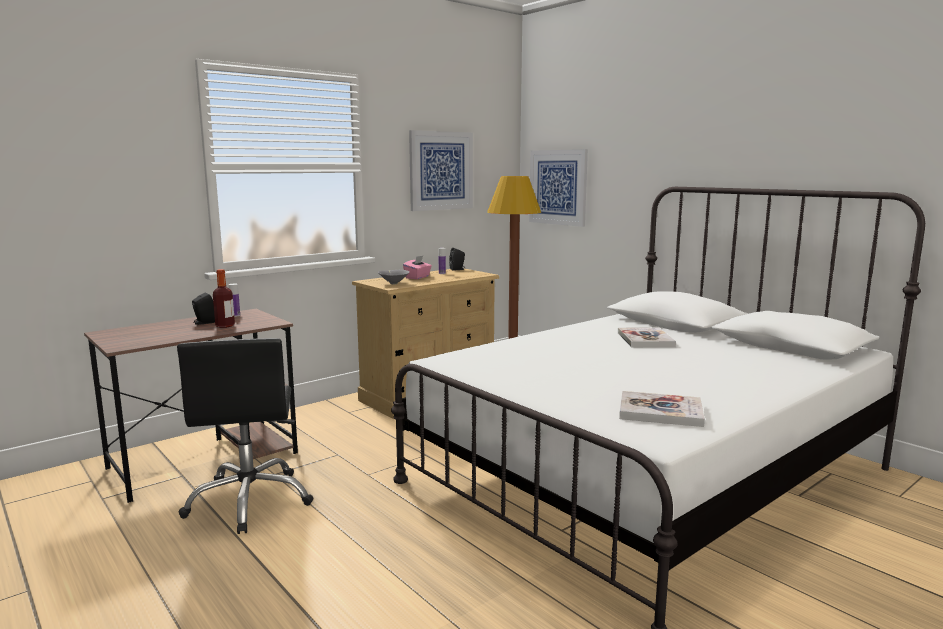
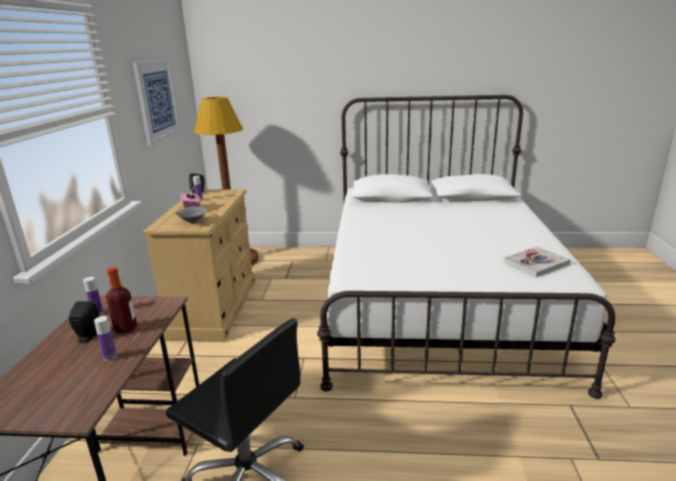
camera: 45 degrees left, 10 degrees up
(188, 333) = (110, 357): none -> bottle
(558, 187) = (242, 103): picture -> none
(645, 339) = (411, 215): book -> none

